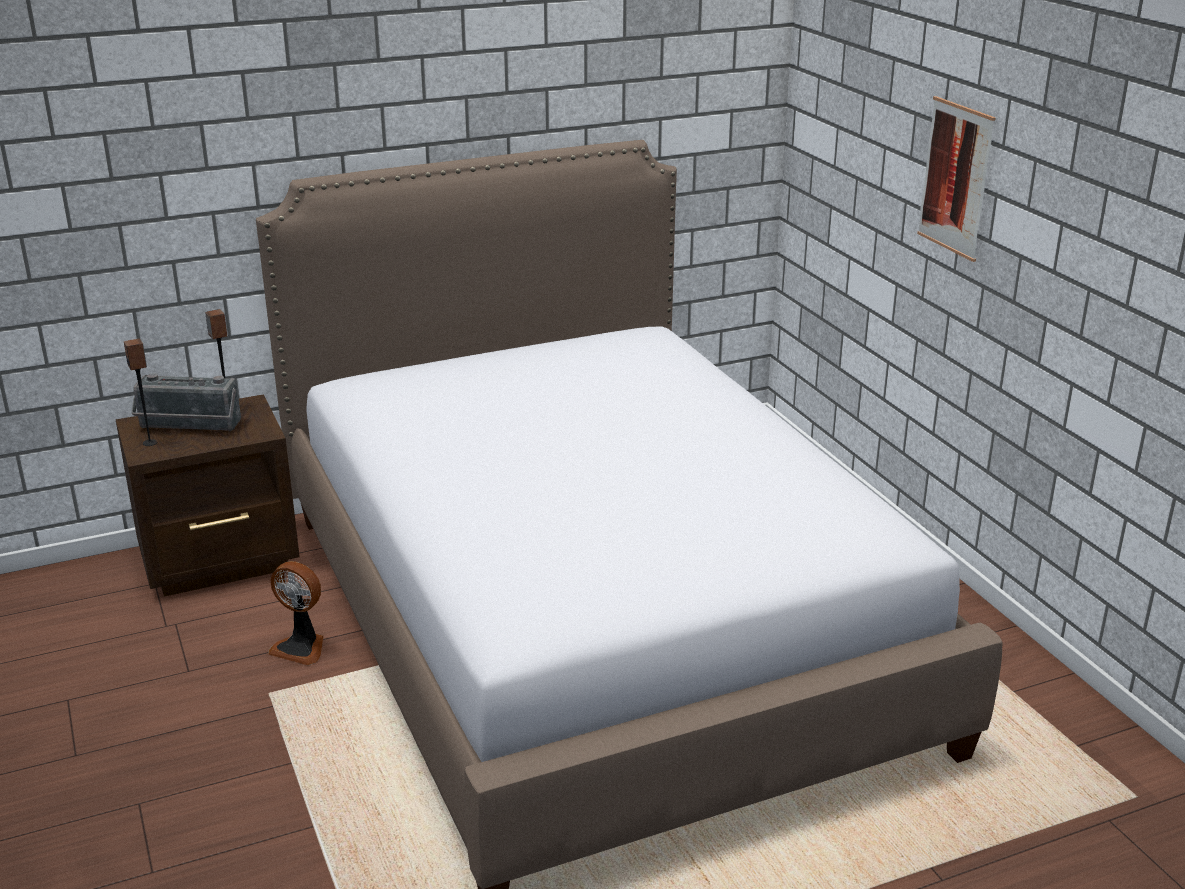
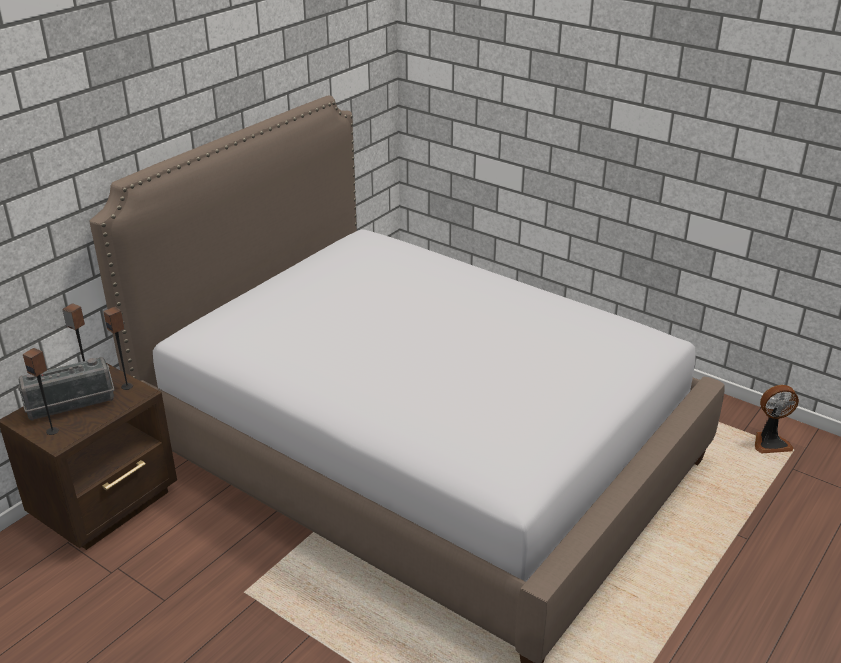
camera: 30 degrees left, 5 degrees up
(259, 423) = (127, 386): none -> speaker
(301, 647) = (235, 548): fan -> fan (770, 442)
(955, 178) = (576, 90): picture -> none

